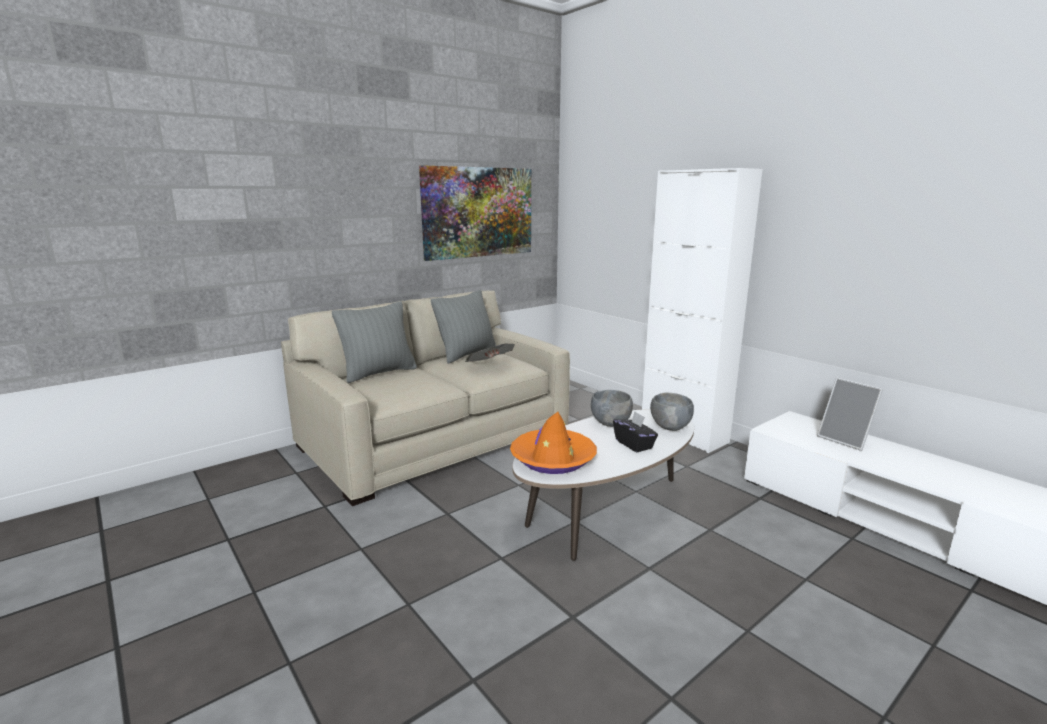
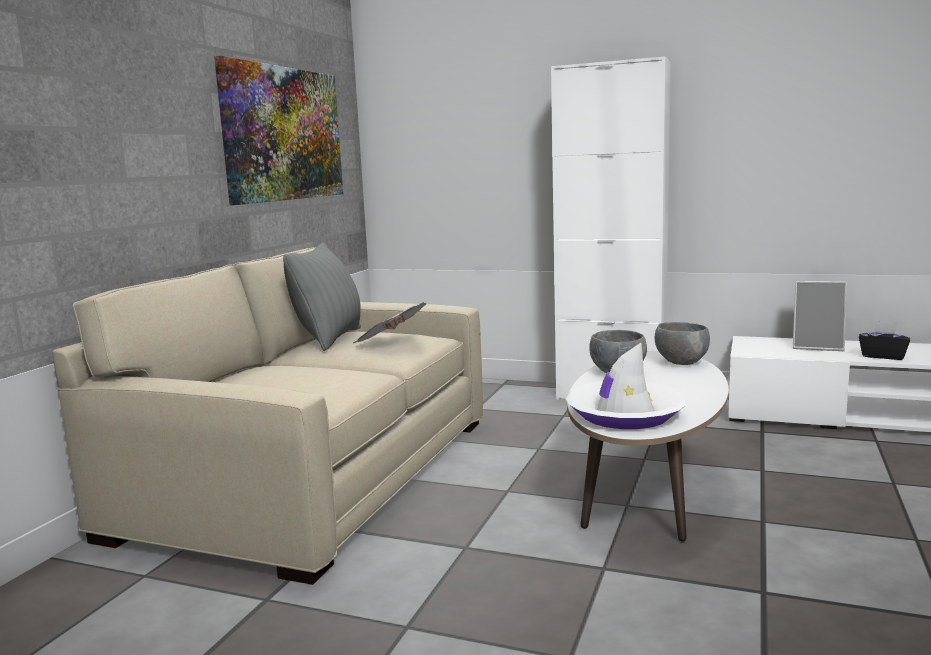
camera: 30 degrees left, 5 degrees down
(379, 373) = (240, 378): grey pillow -> none
(553, 459) = (625, 414): orange hat -> white hat
(634, 444) = (678, 383): black tissue box -> black tissue box (883, 356)

